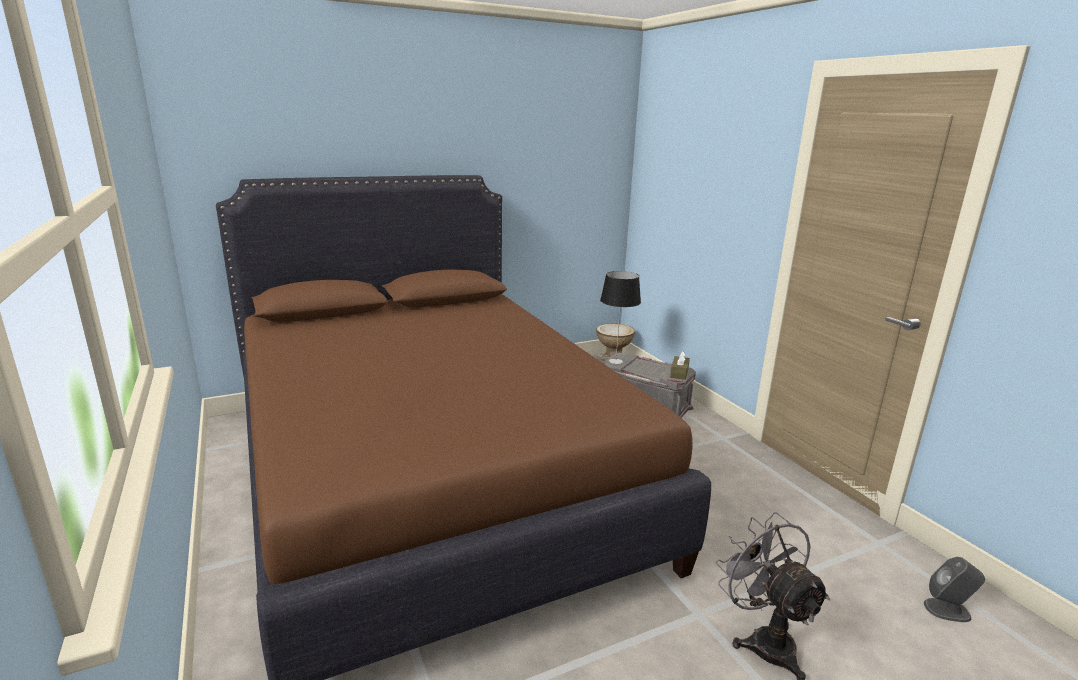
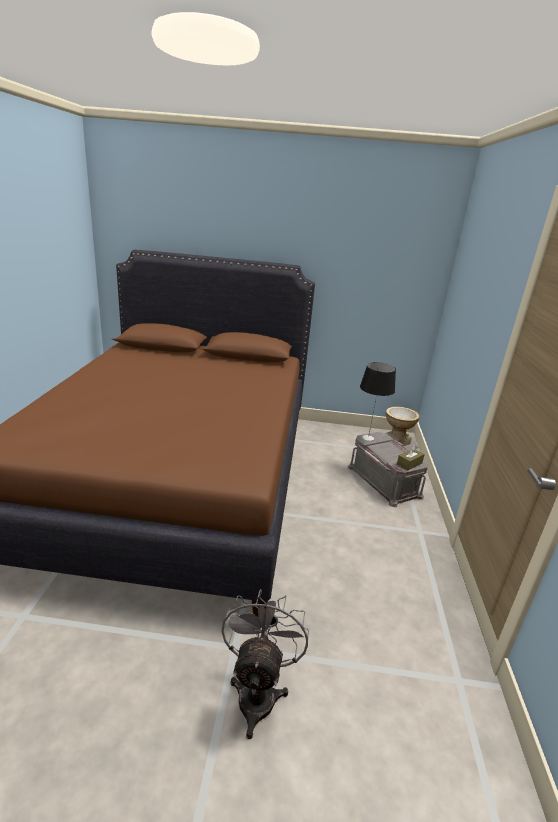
camera: 30 degrees right, 5 degrees up
(947, 610) = (452, 771): grey speaker -> none

